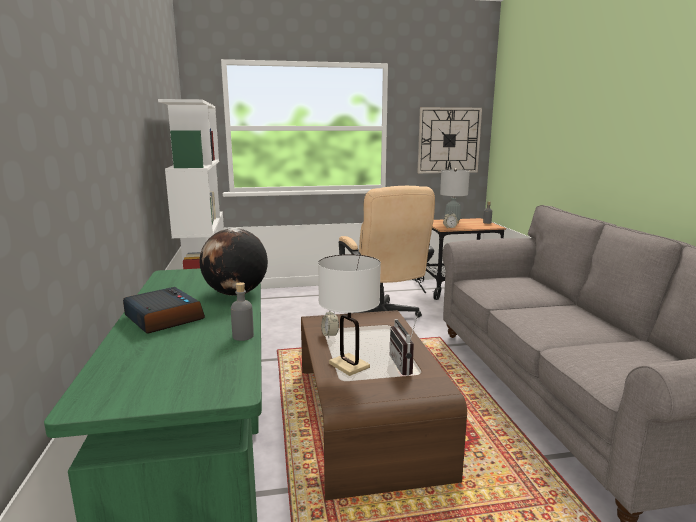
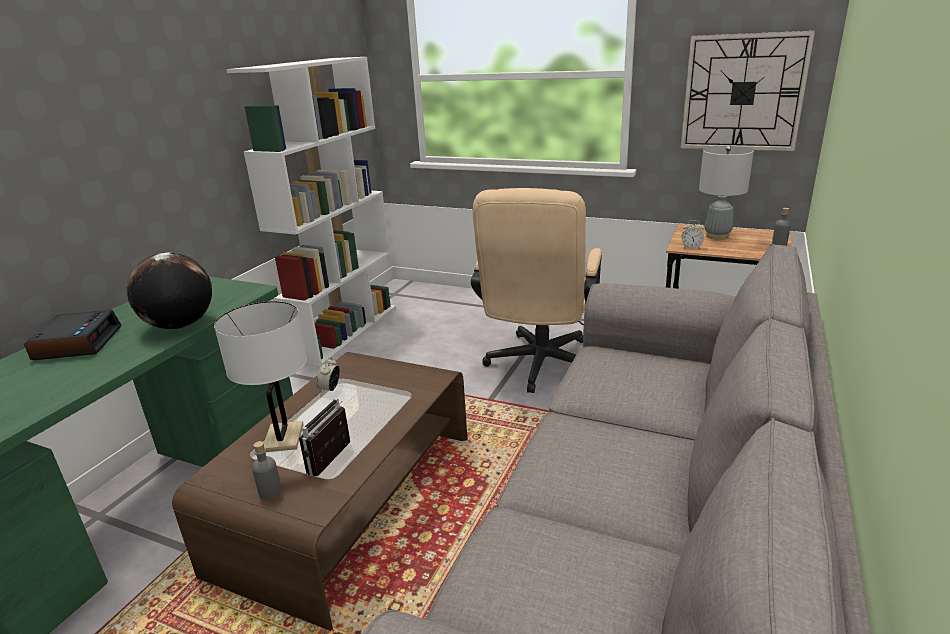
camera: 35 degrees right, 10 degrees up
(243, 336) = (75, 388): grey bottle -> grey bottle (270, 492)

